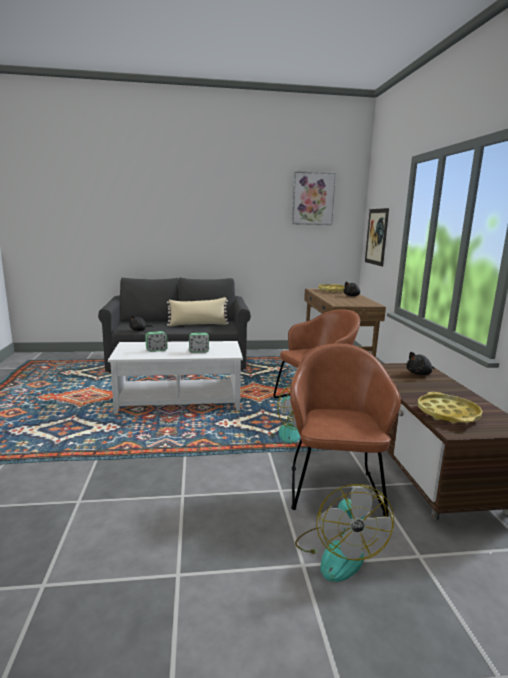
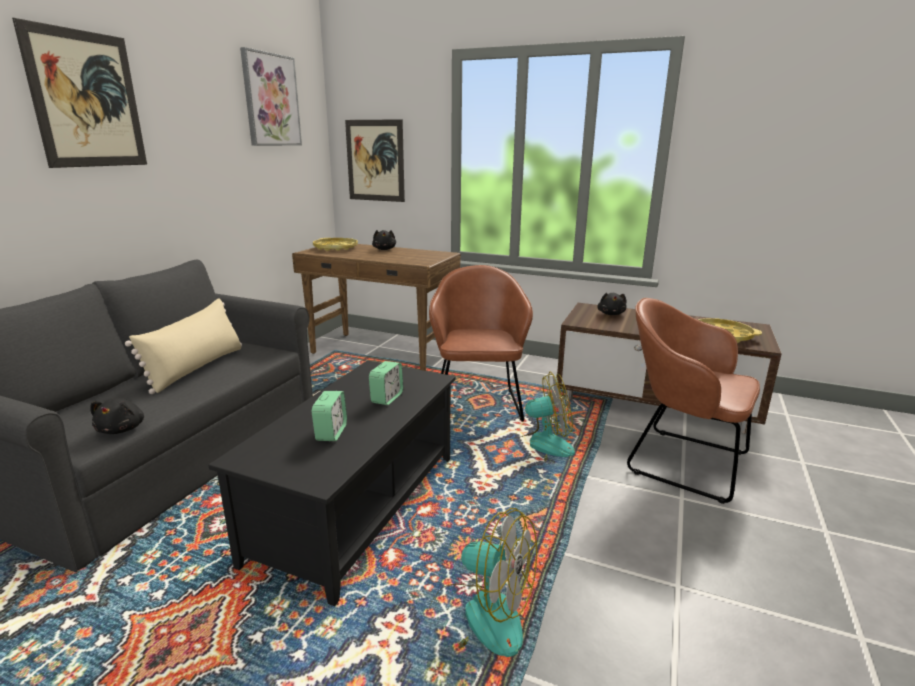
camera: 60 degrees left, 5 degrees up
(179, 400) = (356, 506): white coffee table -> black coffee table
(200, 203) = (87, 100): none -> picture
(338, 552) = (802, 502): fan -> fan (478, 617)

